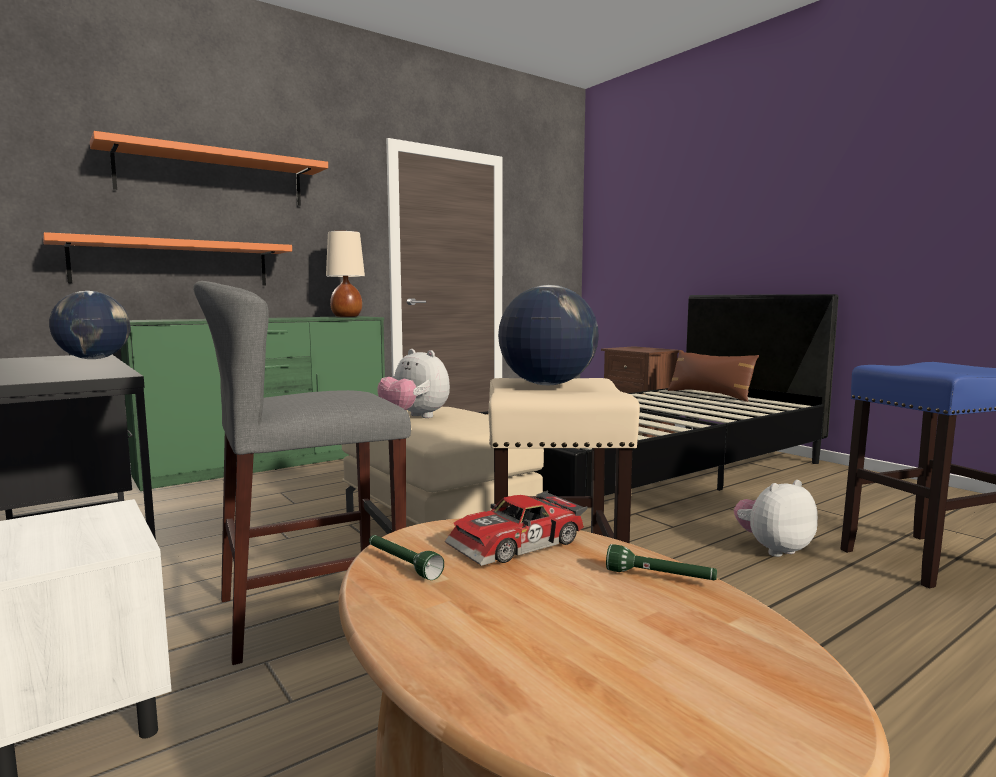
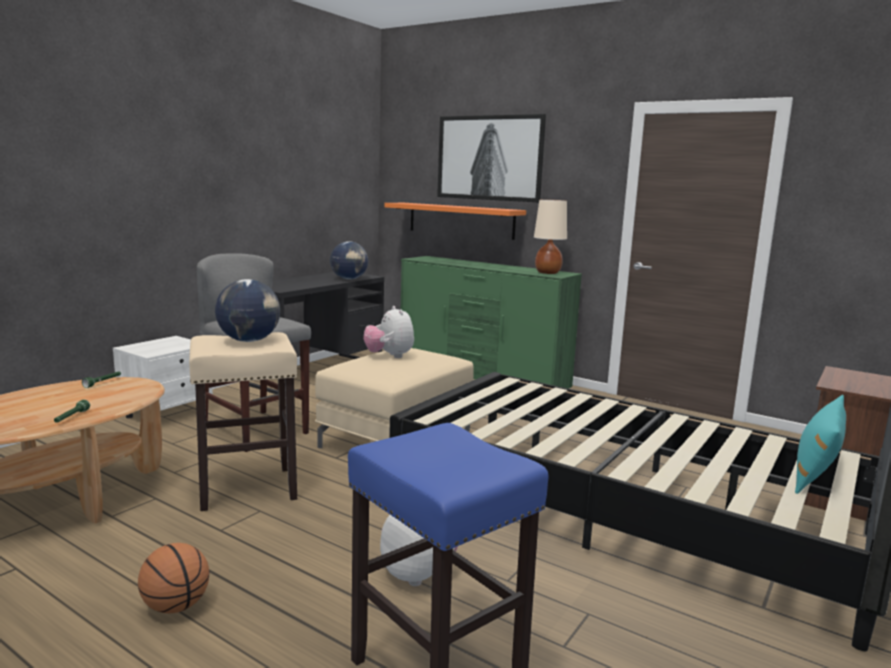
camera: 70 degrees right, 5 degrees up
(213, 177) = (489, 158): orange shelf -> picture
(414, 417) = (389, 356): plush toy -> plush toy turned 45 degrees counterclockwise
(519, 545) = (120, 396): toy car -> none
(710, 395) = (816, 471): brown pillow -> turquoise pillow
(897, 682) = (176, 606): none -> basketball

